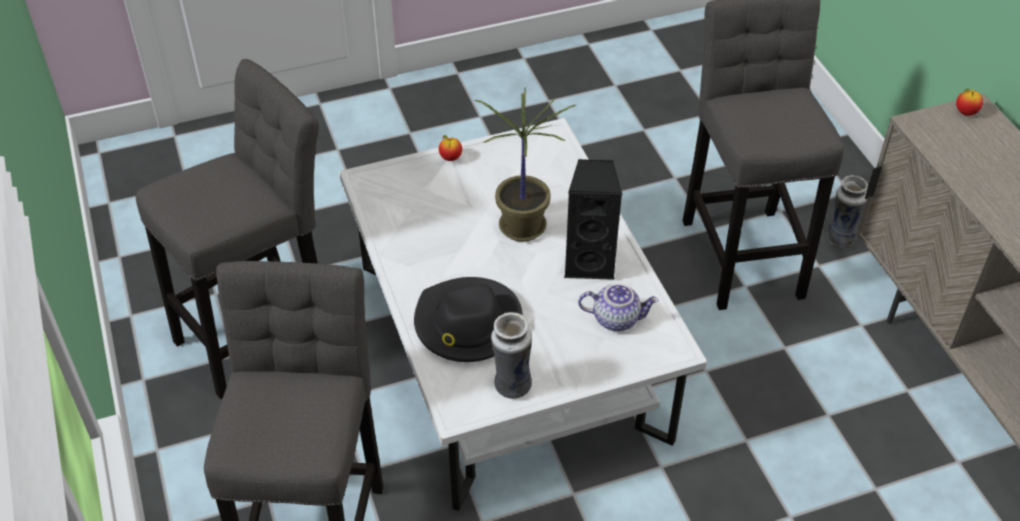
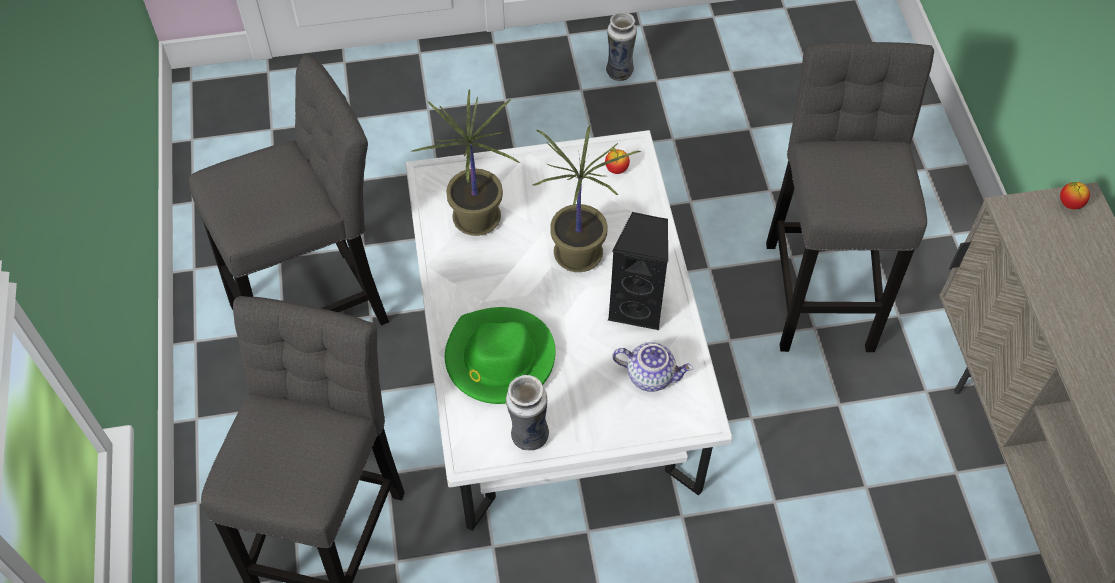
camera: 10 degrees right, 10 degrees up
(419, 210) = (478, 220): none -> potted plant
(450, 158) = (521, 162): apple -> apple (616, 169)
(467, 324) = (499, 358): black hat -> green hat
(840, 238) = (928, 287): vase -> vase (619, 71)

